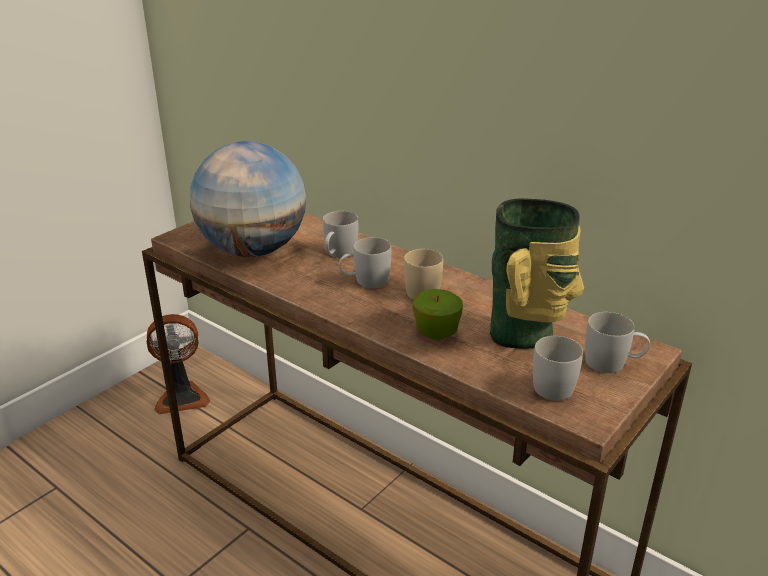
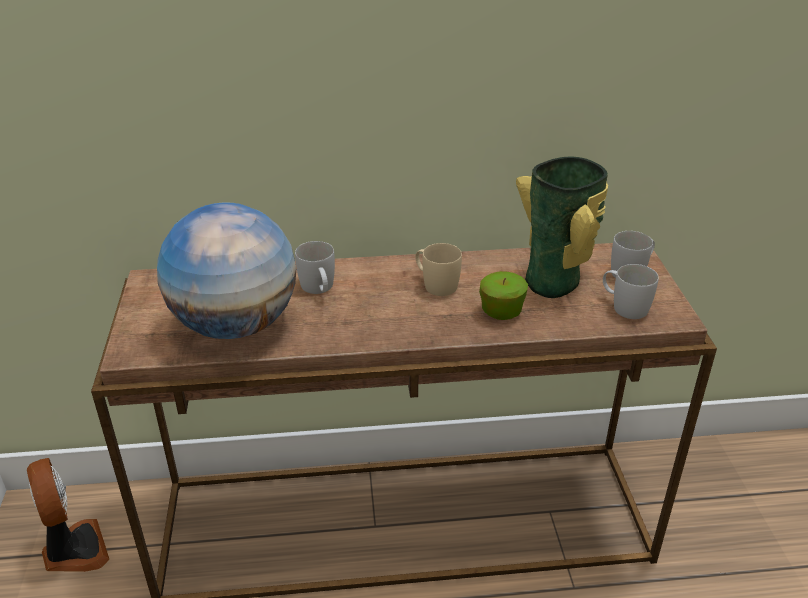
camera: 45 degrees left, 5 degrees up
(182, 397) = (73, 550): fan -> fan turned 60 degrees counterclockwise
(365, 281) = (382, 301): white mug -> none

